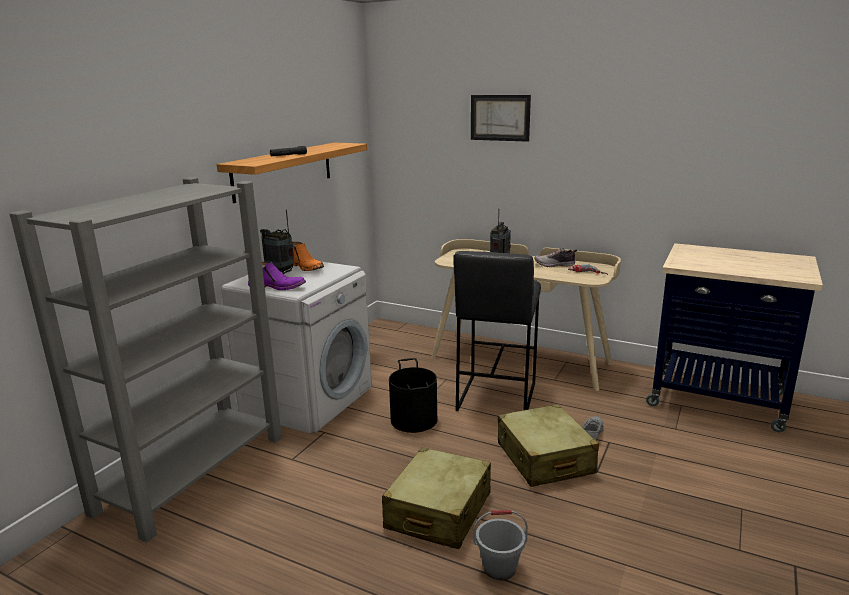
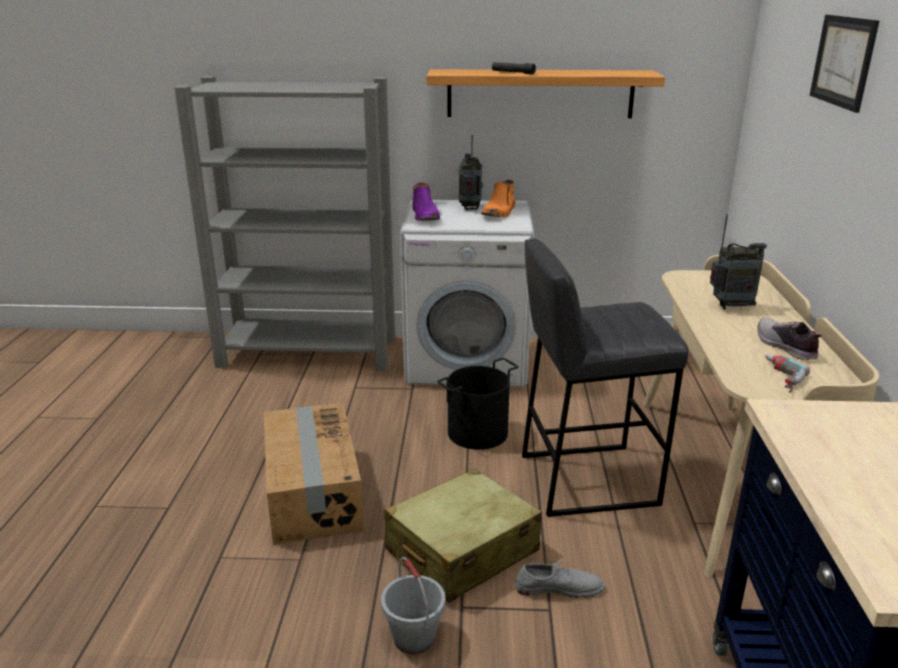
camera: 65 degrees right, 5 degrees up
(438, 511) = (311, 493): beige suitcase -> cardboard box
(499, 568) = (234, 555): grey bucket -> grey bucket (414, 637)

